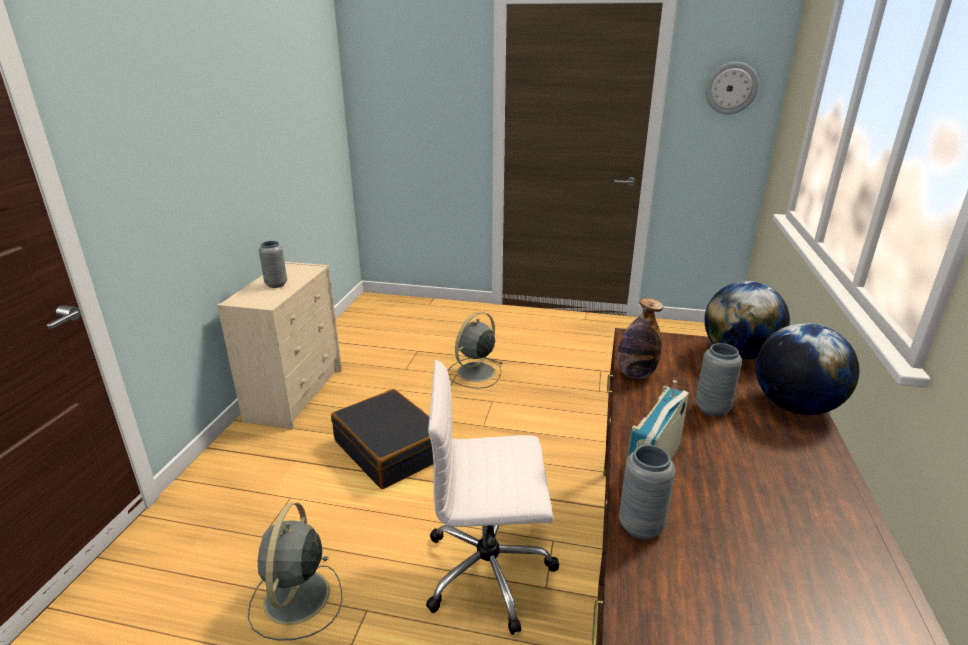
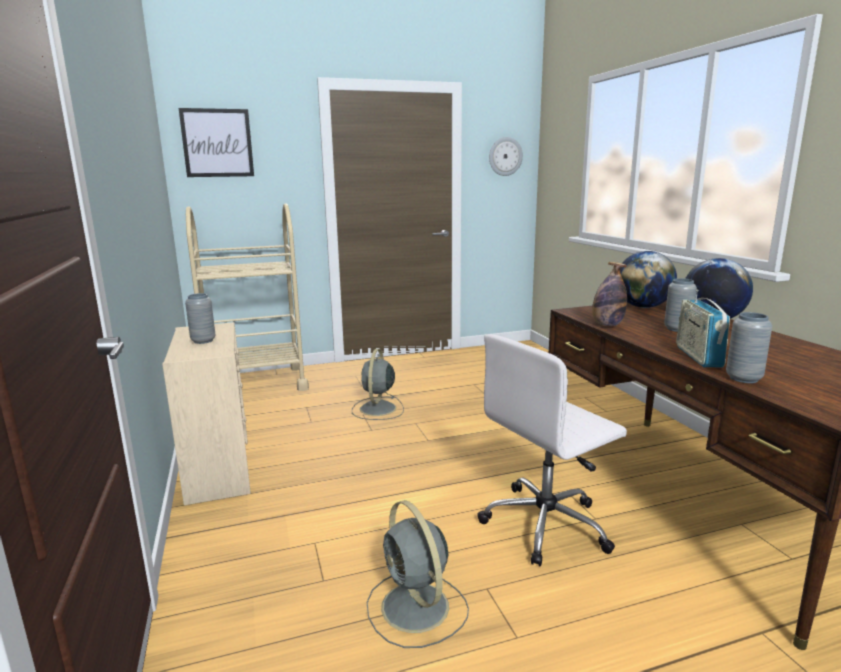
camera: 30 degrees left, 10 degrees down
(389, 66) = (217, 143): none -> picture
(390, 449) = (368, 478): black suitcase -> none
(403, 311) = (256, 383): none -> beige cart

